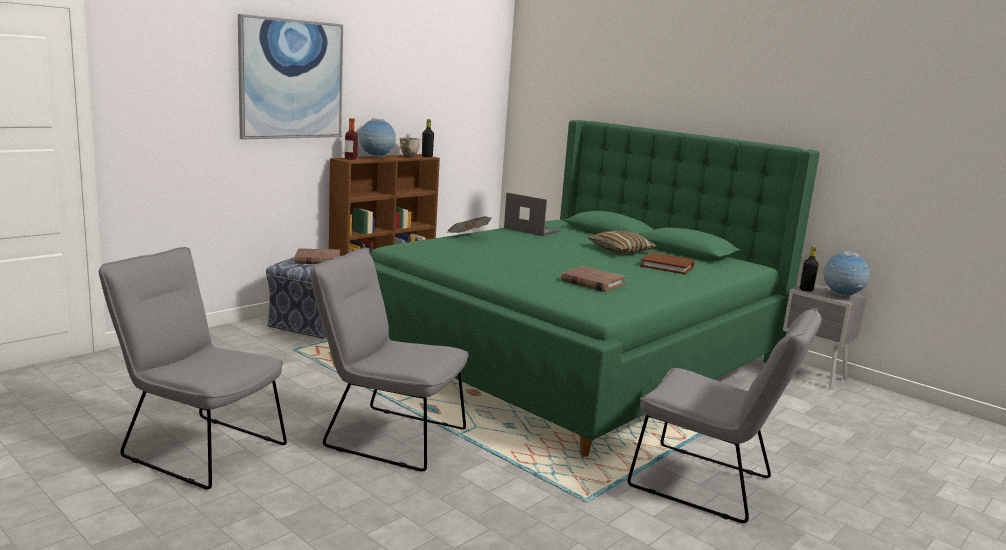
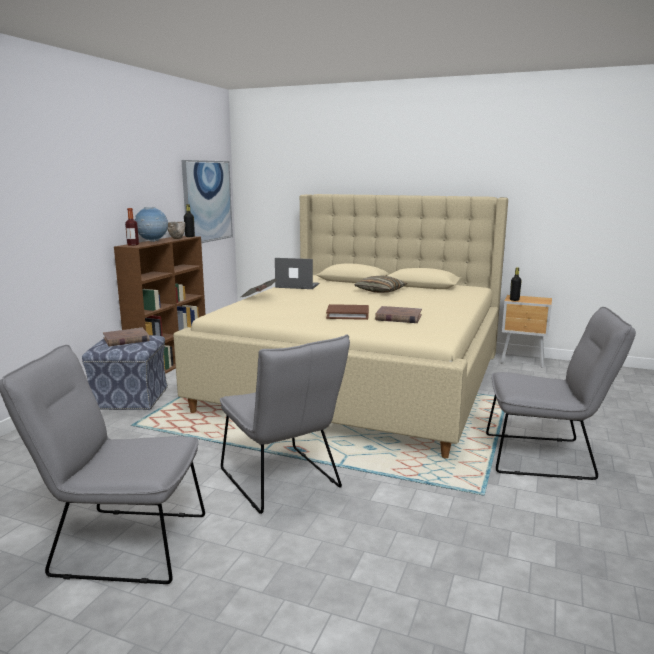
camera: 20 degrees left, 0 degrees up
(291, 79) = (74, 175): picture -> picture (207, 201)
(387, 436) = (283, 482): grey chair -> grey chair turned 120 degrees counterclockwise
(575, 355) = (361, 380): green bed -> beige bed
(667, 266) = (427, 297): brown book -> brown book (348, 314)
(813, 376) = (523, 361): grey nightstand -> brown nightstand
(842, 296) = (539, 300): globe -> none

